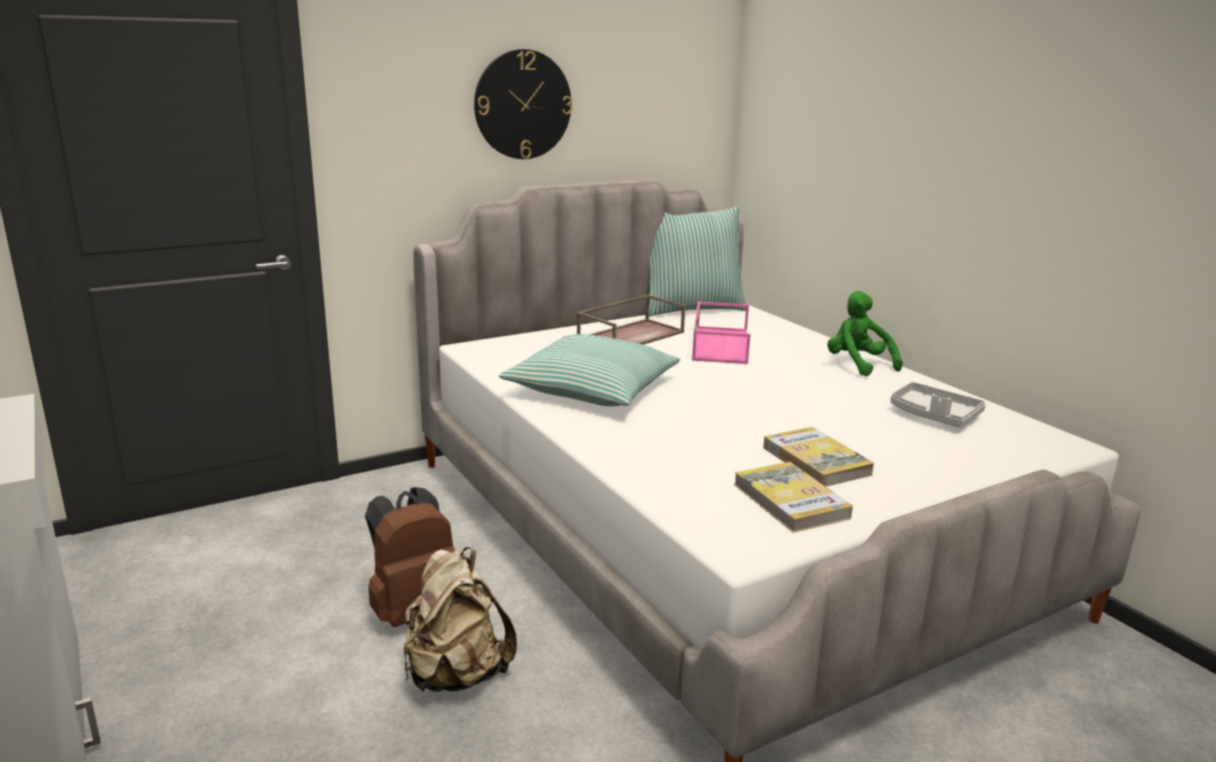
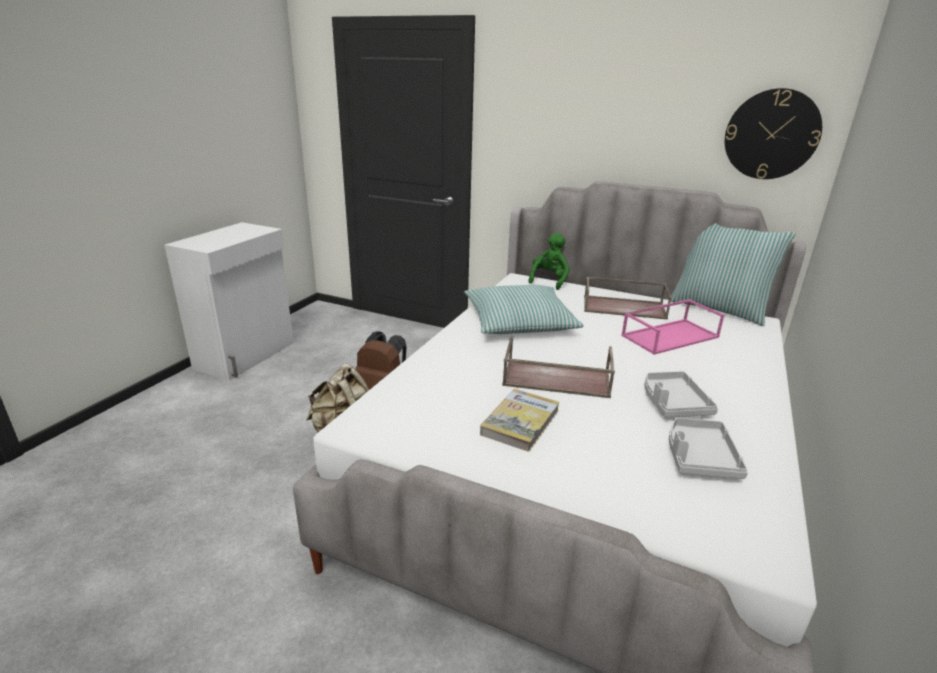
camera: 55 degrees right, 5 degrees up
(523, 105) = (613, 121): wall clock -> wall clock (771, 134)
(747, 417) = (555, 379): none -> brown tray
(790, 501) = (442, 428): book -> none
(843, 391) = (673, 403): none -> grey tray
(858, 365) = (746, 396): green plush toy -> green plush toy (549, 280)

